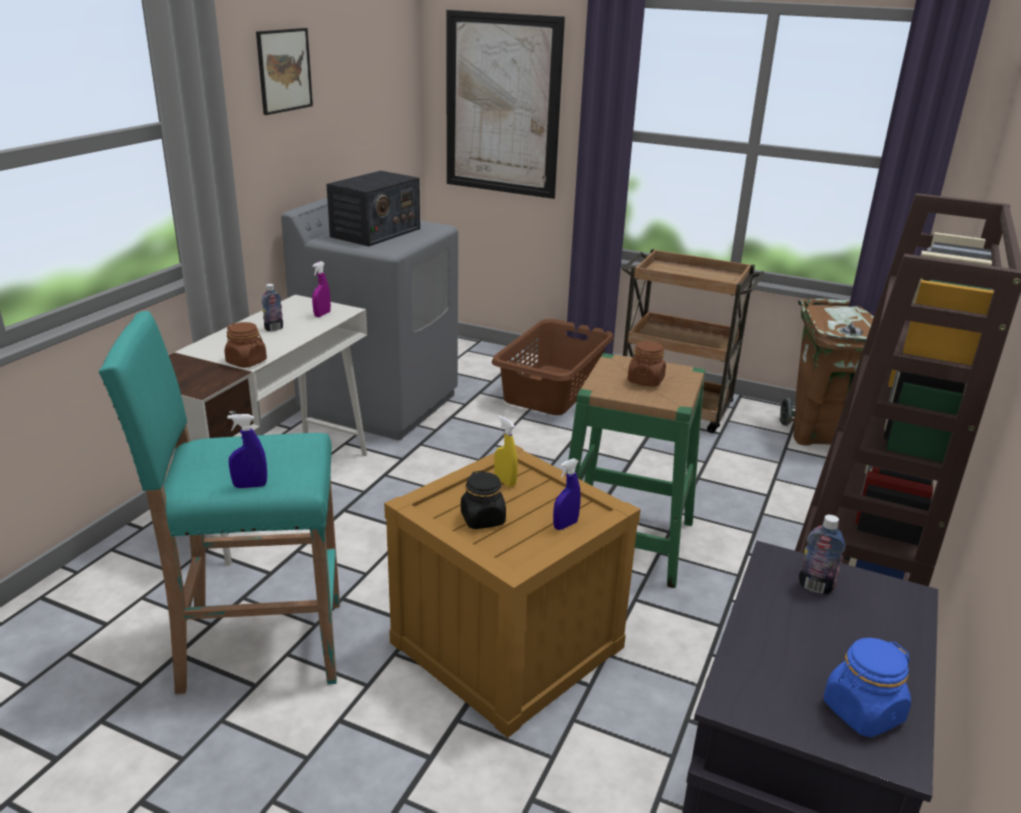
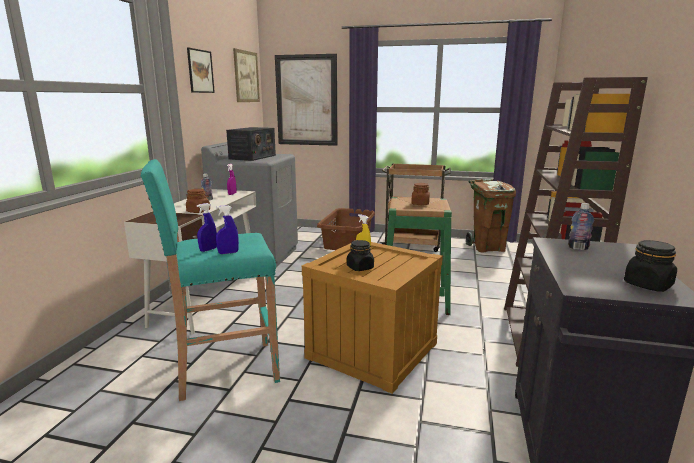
camera: 10 degrees left, 10 degrees down
(386, 58) = (246, 76): none -> picture
(565, 525) = (406, 266): blue spray bottle -> blue spray bottle (208, 250)
(862, 712) = (647, 285): blue jar -> black jar

